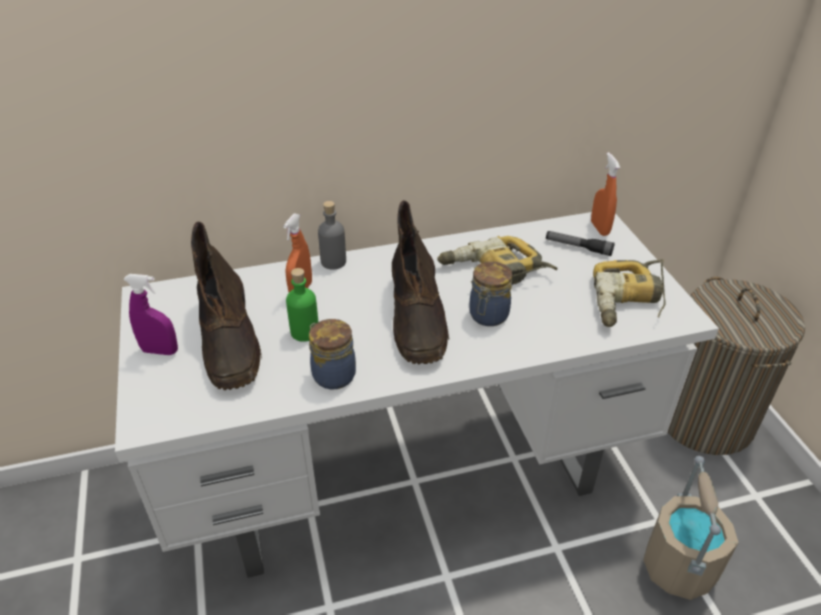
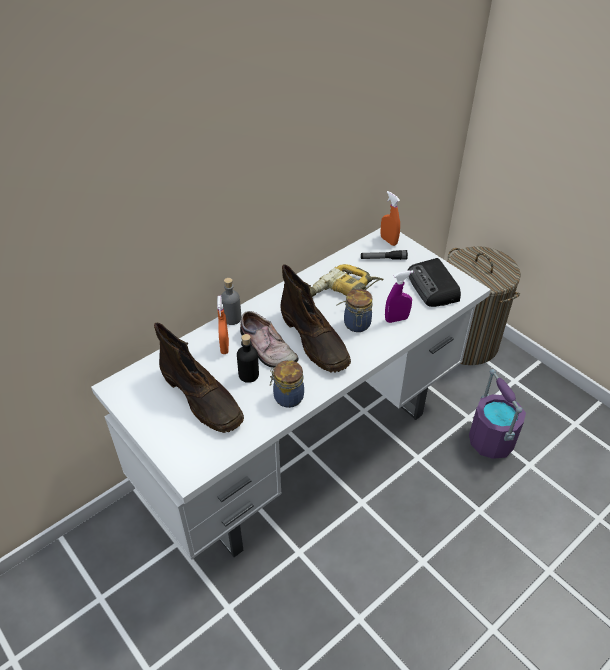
camera: 25 degrees left, 5 degrees up
(160, 351) = (159, 422): purple spray bottle -> purple spray bottle (396, 319)
(305, 332) = (249, 375): green bottle -> black bottle
(348, 308) = (266, 349): none -> shoe
(629, 301) = (433, 287): power drill -> radio
(678, 566) = (491, 440): beige bucket -> purple bucket

